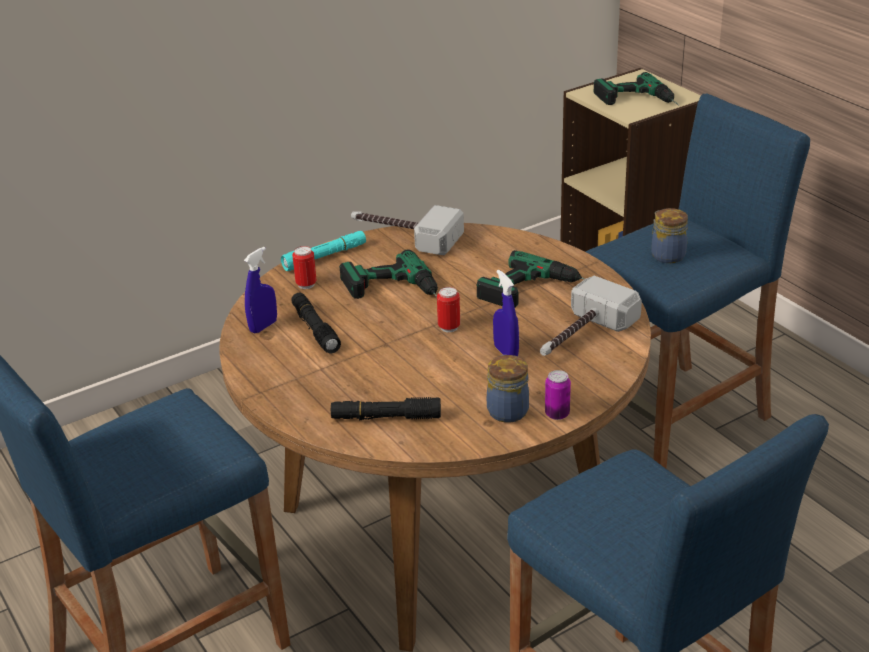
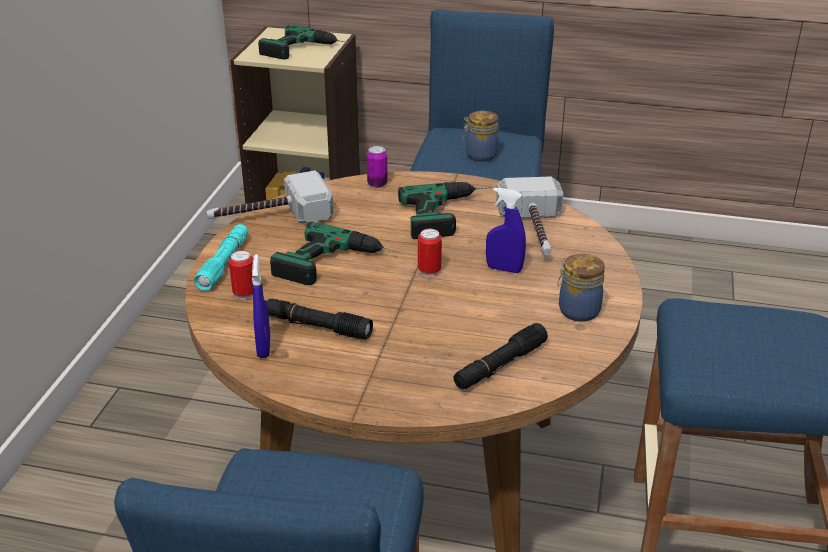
camera: 45 degrees left, 0 degrees up
(557, 414) = (614, 294): can -> can (377, 184)

